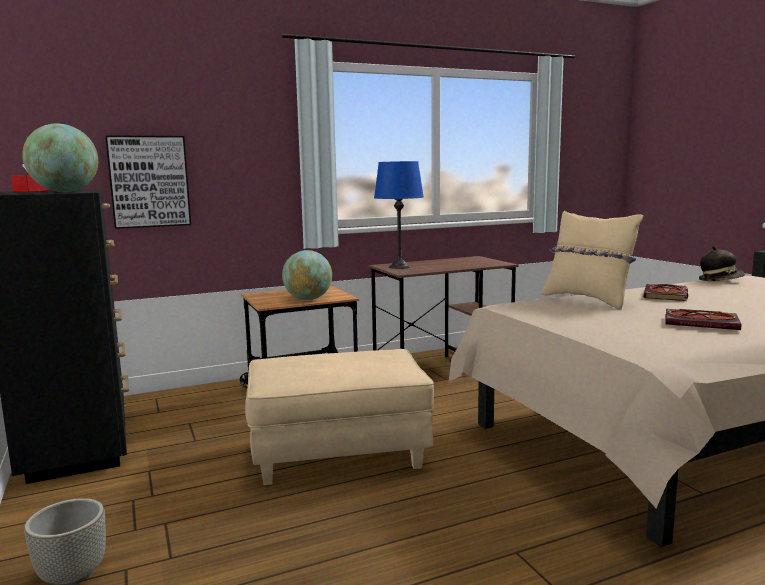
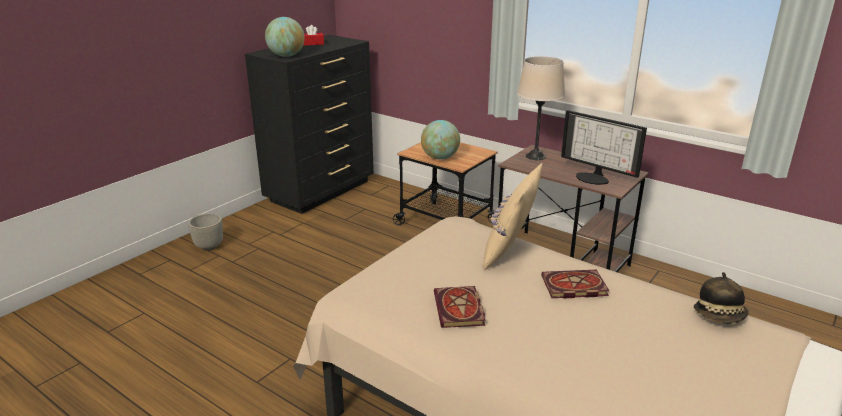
camera: 60 degrees right, 15 degrees up
(149, 181) = (403, 38): picture -> none
(338, 454) = (363, 267): beige ottoman -> none
(399, 267) = (535, 156): blue table lamp -> beige table lamp
(472, 263) = (594, 178): none -> monitor

